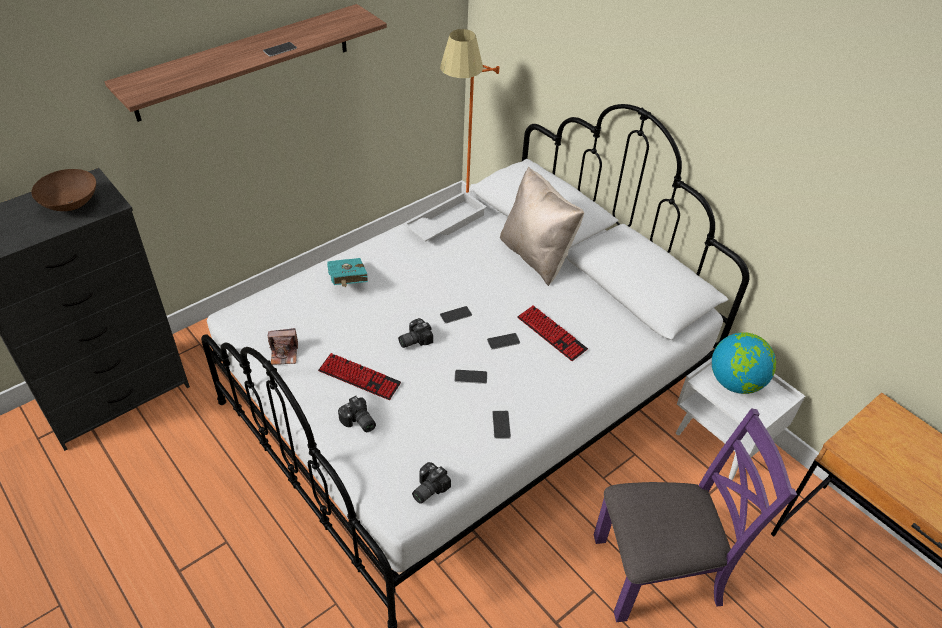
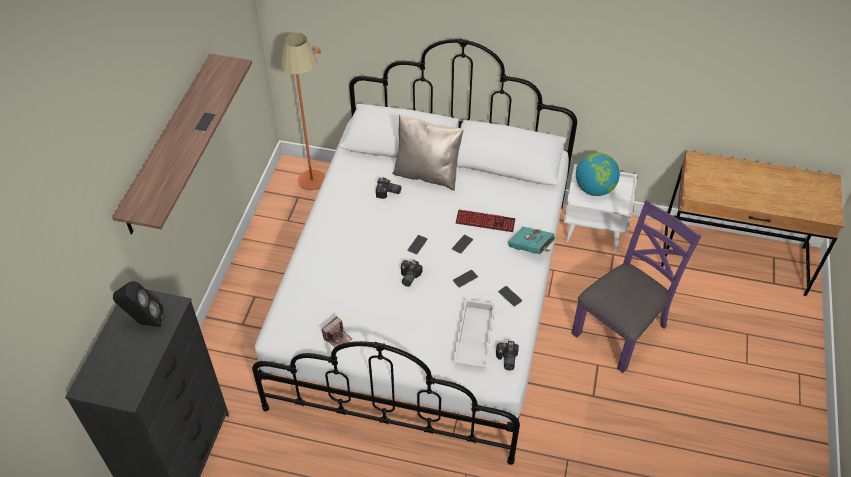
camera: 35 degrees left, 5 degrees up
(71, 204) = (145, 322): brown bowl -> black speaker
(347, 283) = (326, 266): turquoise book -> turquoise book (531, 248)
(358, 422) = (429, 349): camera -> camera (388, 193)
(359, 377) = (400, 322): keyboard -> none
(445, 222) = (345, 184): white tray -> white tray (473, 337)

